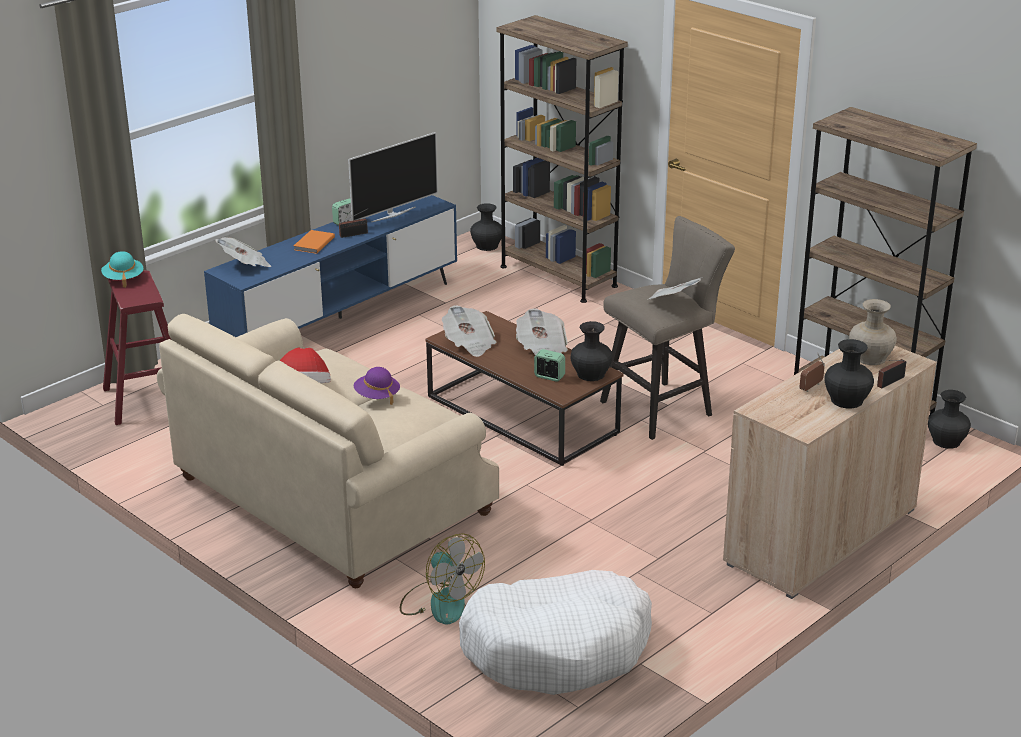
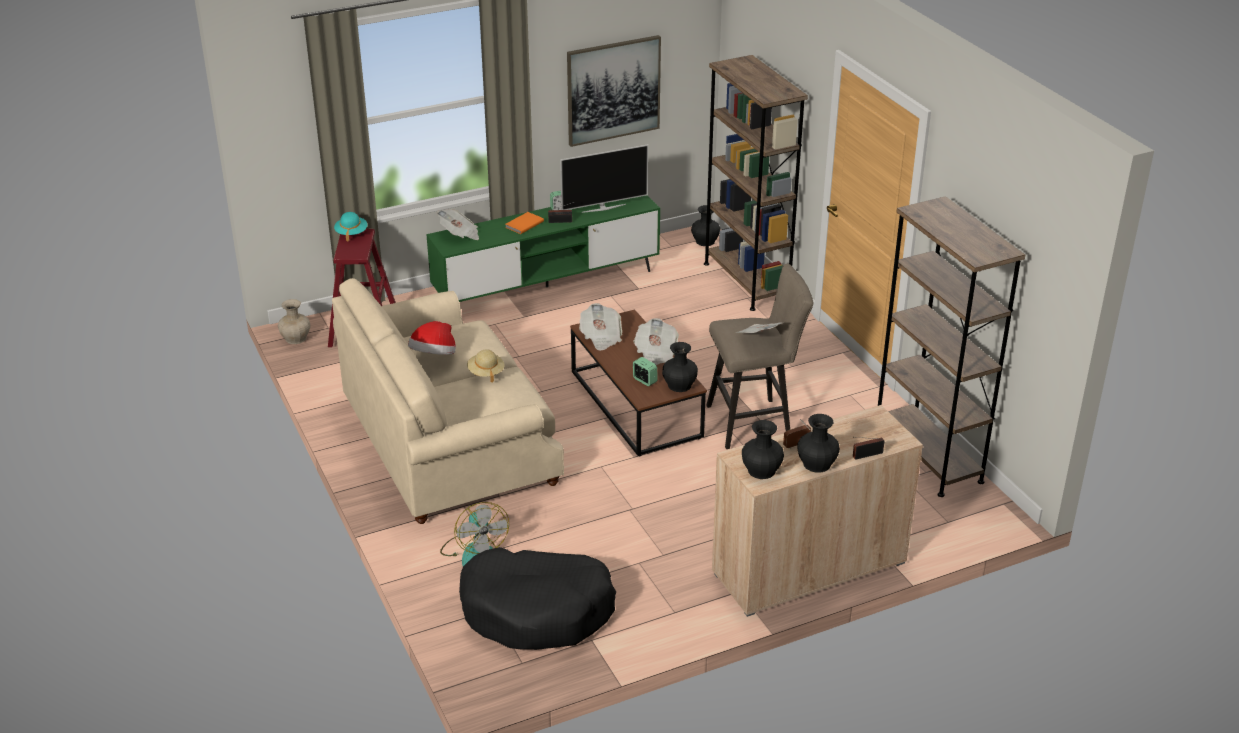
camera: 20 degrees right, 5 degrees up
(340, 318) = (547, 286): blue tv stand -> green tv stand
(377, 396) = (486, 372): purple hat -> beige hat
(379, 78) = (613, 90): none -> picture
(557, 648) = (537, 611): white dog bed -> black dog bed
(870, 358) = (867, 429): beige vase -> beige vase (295, 338)
(947, 441) = (979, 507): black vase -> black vase (762, 470)

